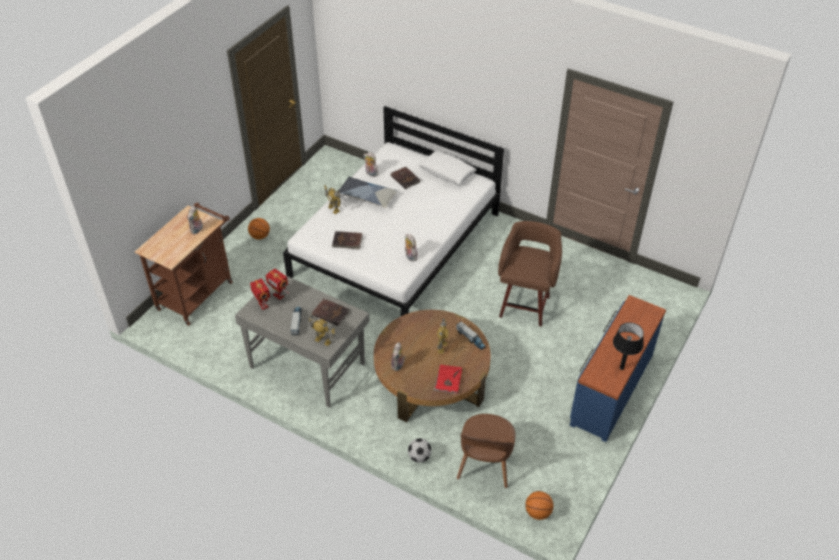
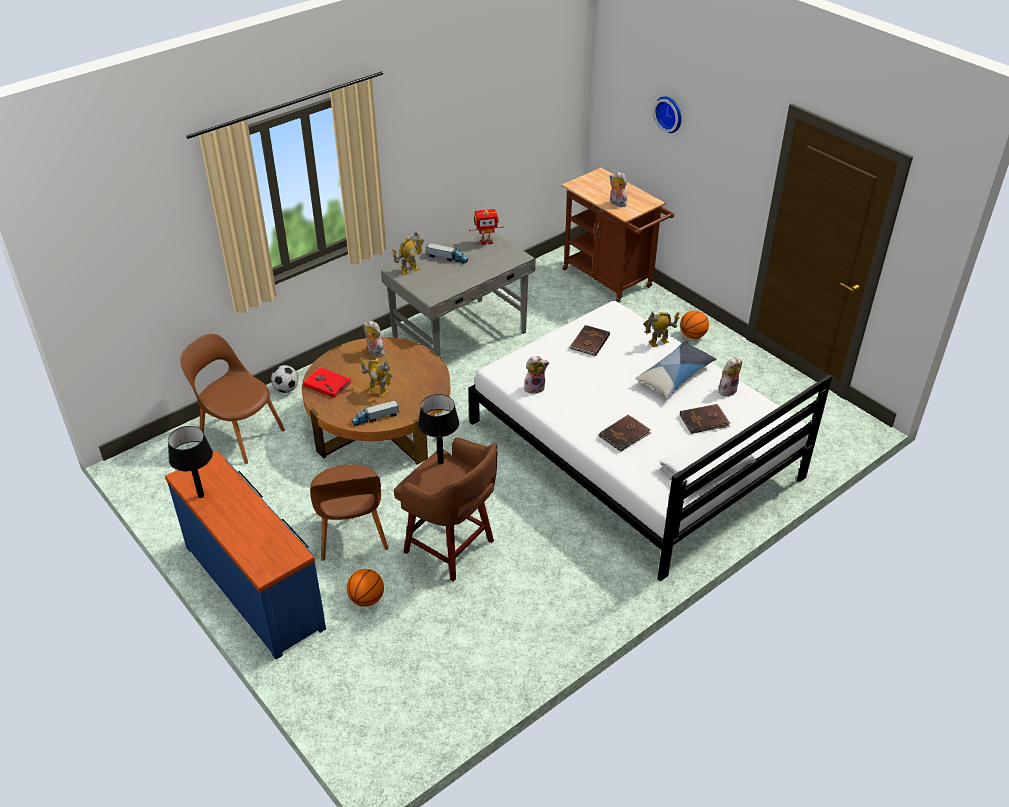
camera: 110 degrees right, 5 degrees down
(162, 150) = (670, 113): none -> wall clock
(279, 295) = (495, 253): toy robot -> none
(331, 312) = (447, 282): brown book -> brown book (625, 435)
(517, 268) = (441, 462): none -> black table lamp
(538, 512) = (153, 456): basketball -> basketball (366, 599)
(542, 357) = (351, 533): none -> brown chair

